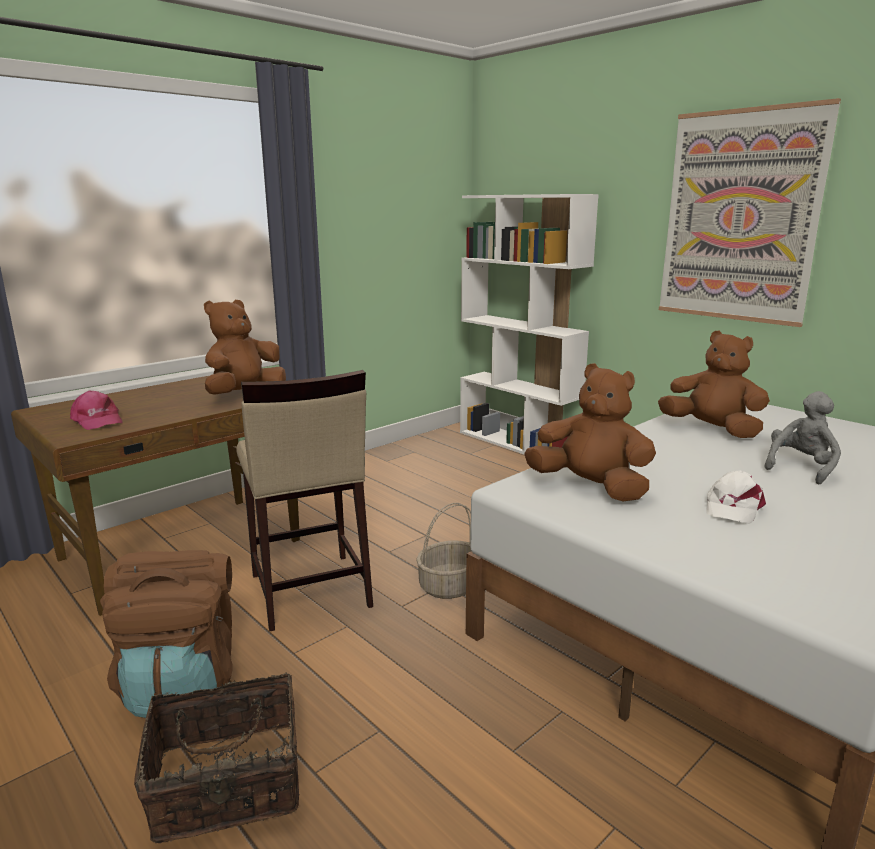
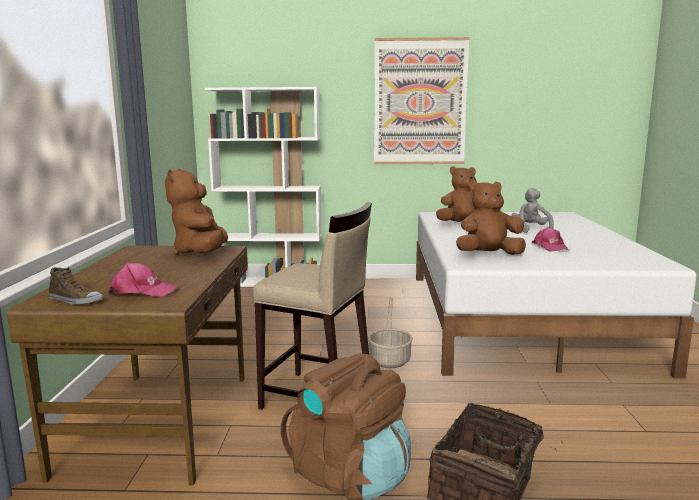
camera: 45 degrees left, 5 degrees down
(50, 415) = (75, 300): none -> shoe
(732, 507) = (550, 247): white cap -> pink cap

